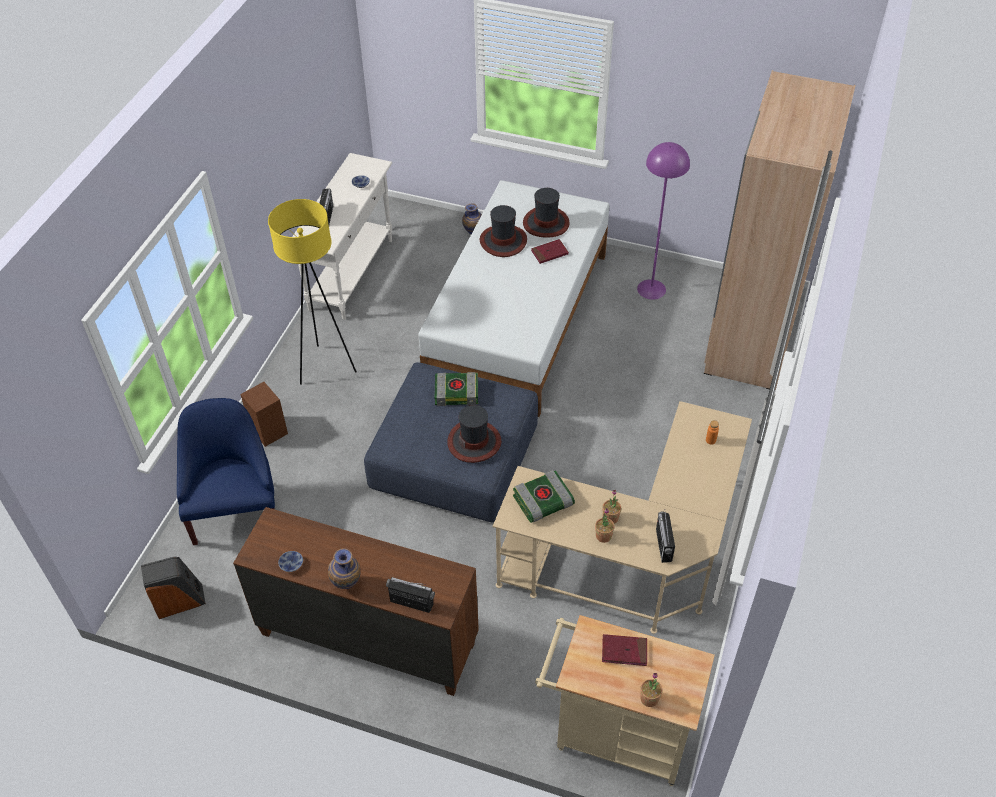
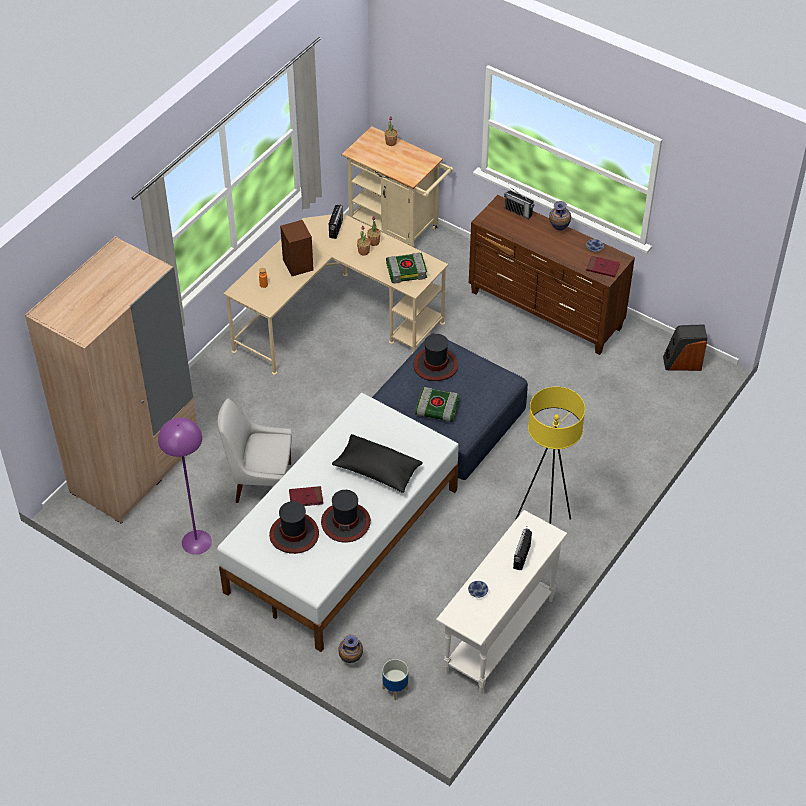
camera: 165 degrees left, 0 degrees up
(235, 510) = (637, 418): blue armchair -> none
(268, 430) = (604, 480): brown speaker -> brown speaker (298, 265)
(429, 222) = (395, 688): none -> planter
(491, 289) = (377, 470): none -> black pillow
(622, 351) = (260, 482): none -> white chair
(624, 651) = (394, 165): red book -> red book (602, 268)

